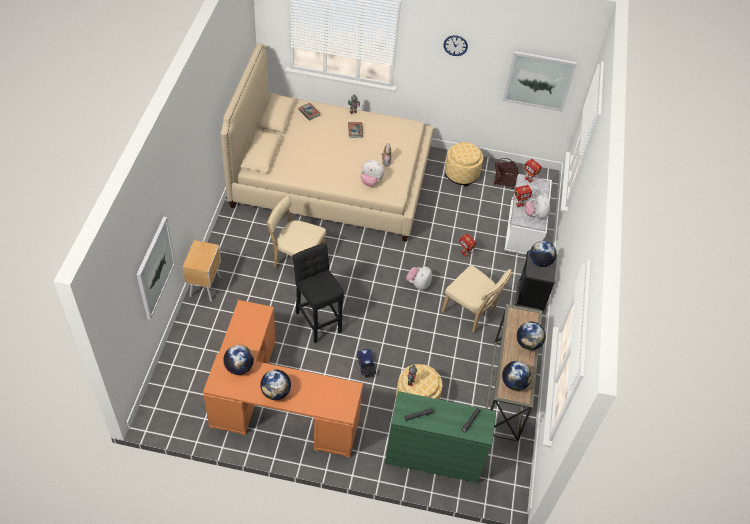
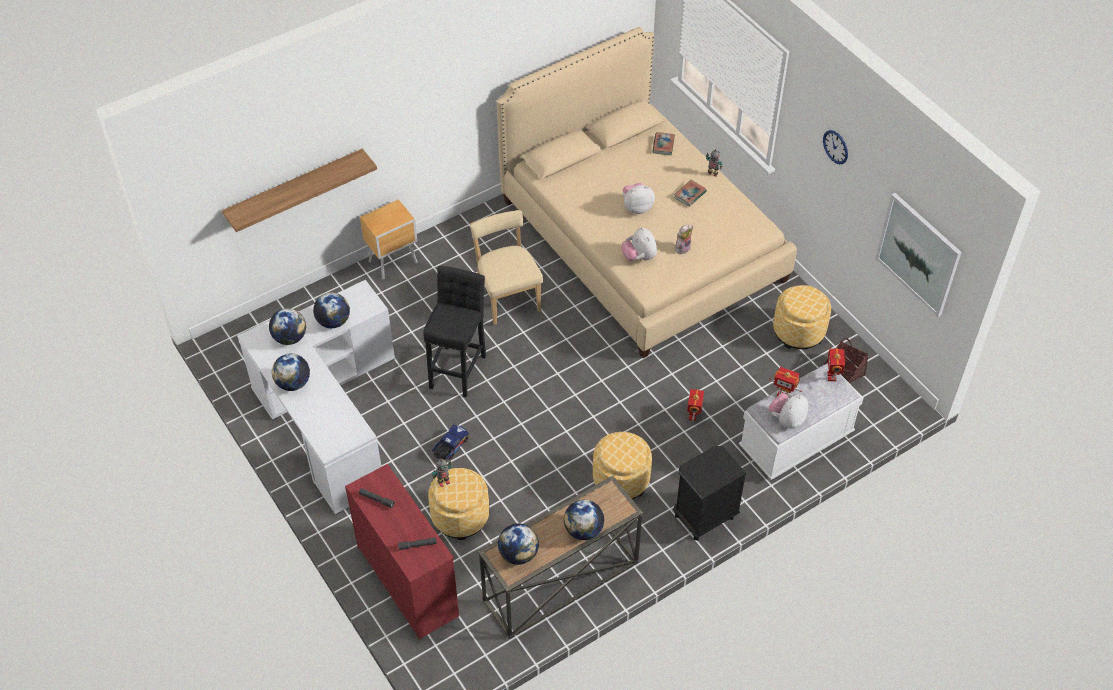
camera: 50 degrees right, 0 degrees up
(155, 268) = (295, 188): picture -> shelf
(273, 405) = (326, 414): orange desk -> white desk
(418, 284) = (601, 410): plush toy -> plush toy (636, 207)
(433, 457) = (408, 580): green dresser -> red dresser
(470, 313) = (621, 479): beige chair -> ottoman
(540, 261) = (715, 466): globe -> globe (333, 321)

